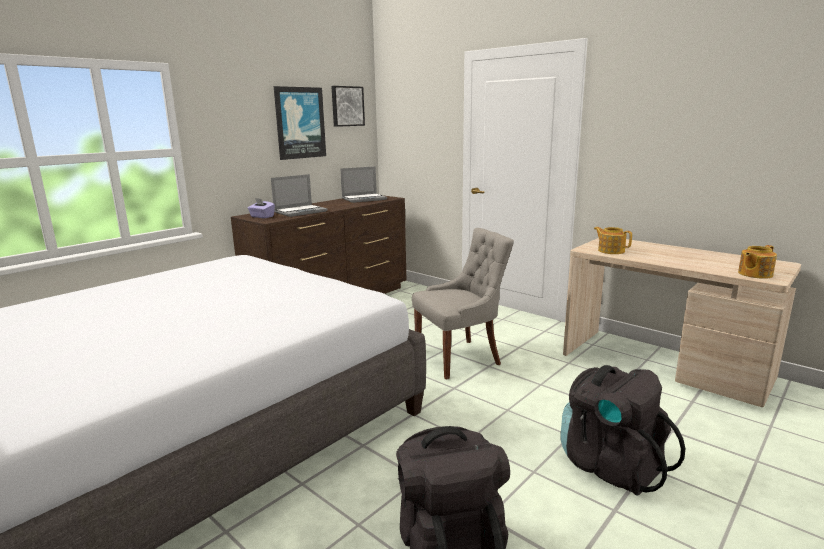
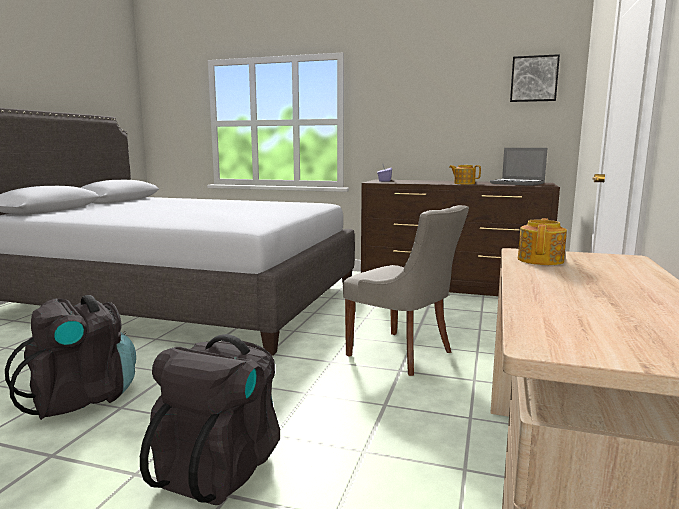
camera: 65 degrees right, 5 degrees down
(300, 123) = (464, 98): picture -> none
(300, 212) = (420, 182): laptop -> none
(754, 274) = (561, 334): teapot -> teapot (464, 183)

